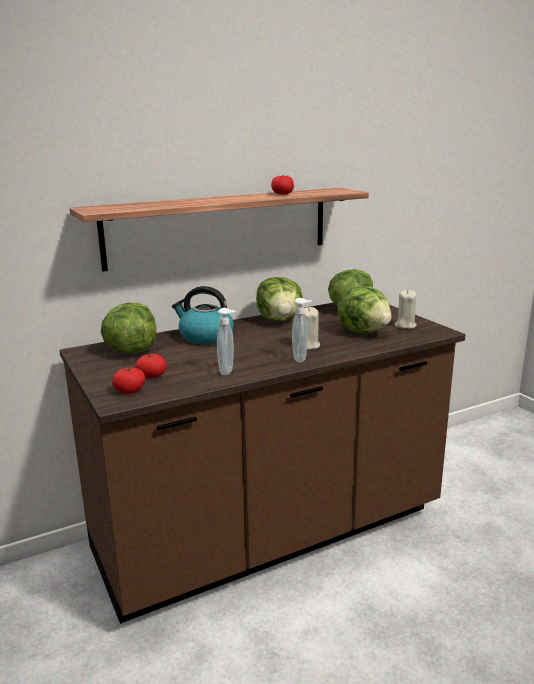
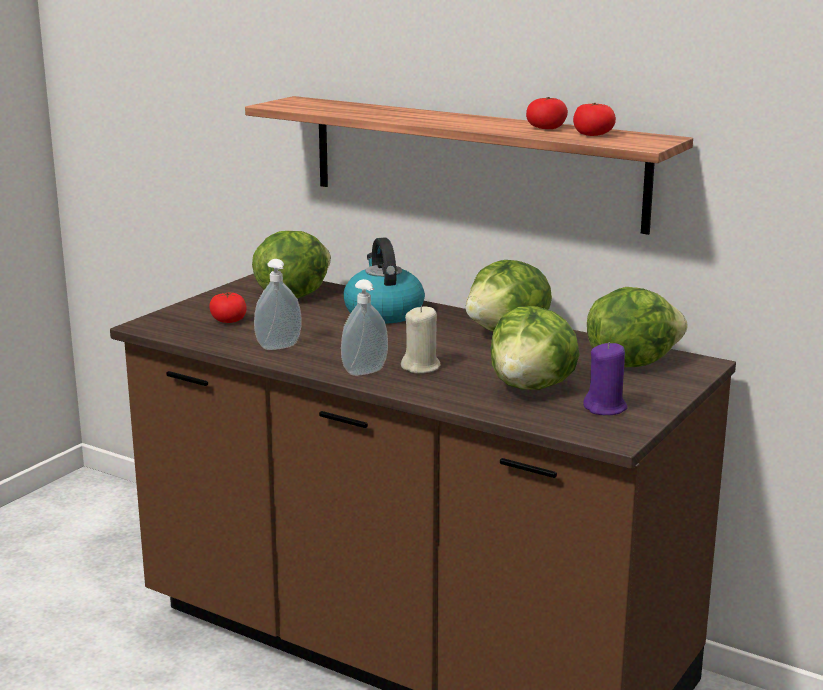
camera: 60 degrees right, 0 degrees up
(129, 390) = (179, 322): tomato -> tomato (593, 134)
(405, 325) = (605, 408): beige candle -> purple candle

